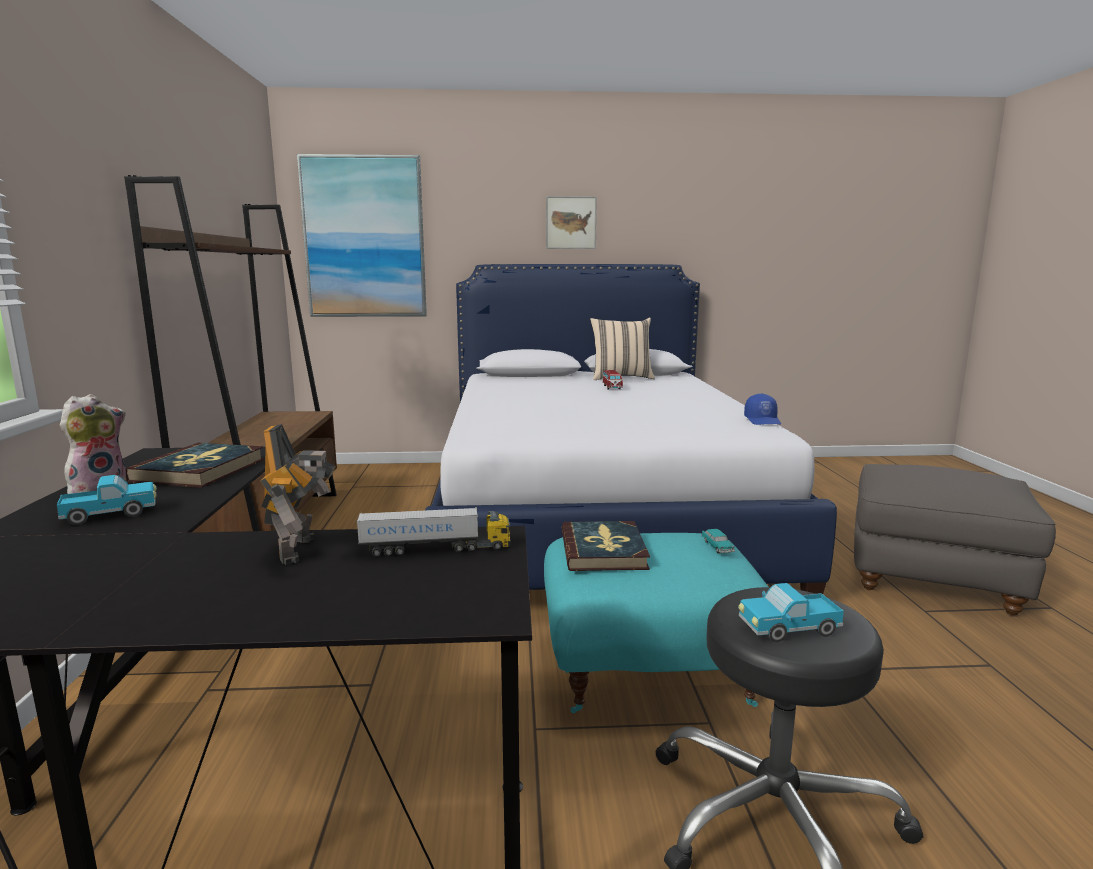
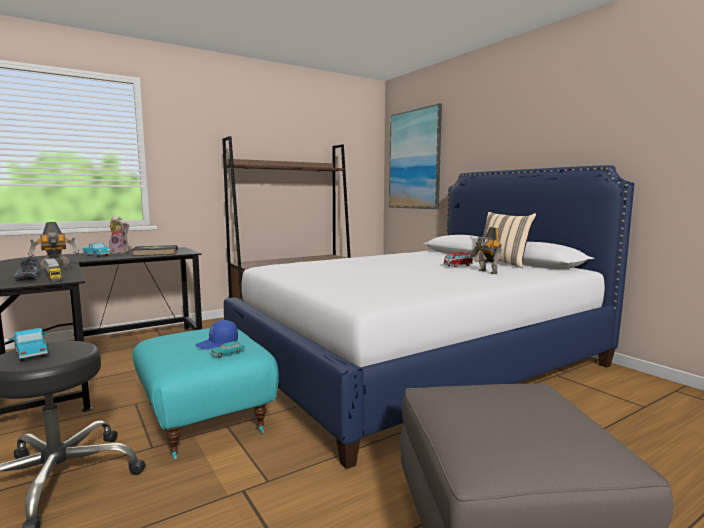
camera: 60 degrees right, 5 degrees down
(409, 572) = (27, 278): none -> shoe
(571, 223) = (527, 136): picture -> none
(604, 550) = (200, 332): book -> none
(663, 388) = (487, 272): none -> toy robot
(763, 421) = (409, 296): blue cap -> blue cap (217, 344)

